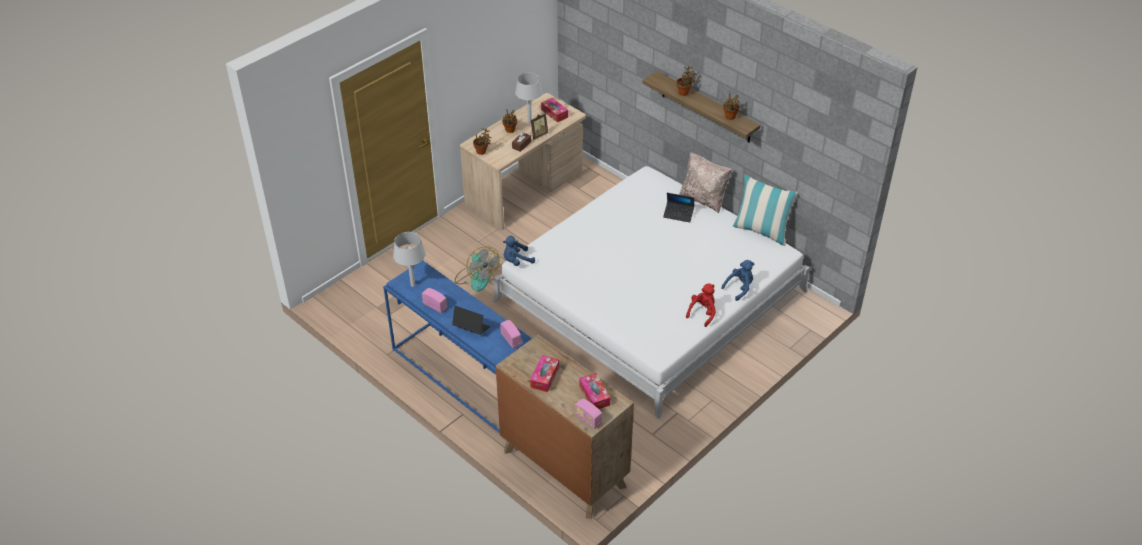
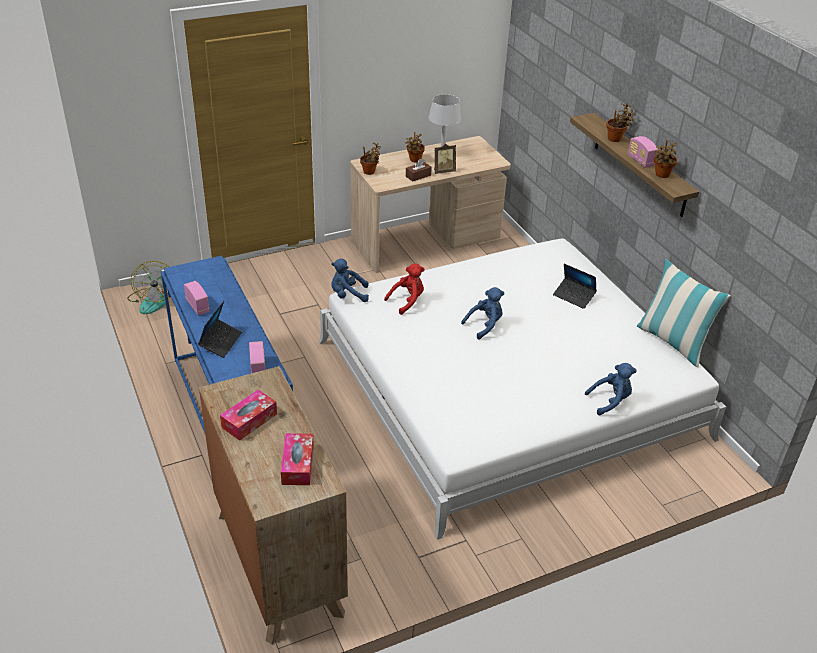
camera: 20 degrees right, 5 degrees down
(413, 284) = (191, 277): grey table lamp -> none
(471, 328) = (220, 342): laptop -> laptop turned 60 degrees clockwise
(476, 278) = (316, 312): fan -> fan (153, 300)
(554, 113) = (475, 156): tissue box -> none
(588, 420) = (266, 495): radio -> radio (640, 161)
(629, 256) = (485, 325): none -> blue plush toy
(702, 313) = (544, 417): red plush toy -> red plush toy (407, 301)
(703, 199) = (614, 288): beige pillow -> none

